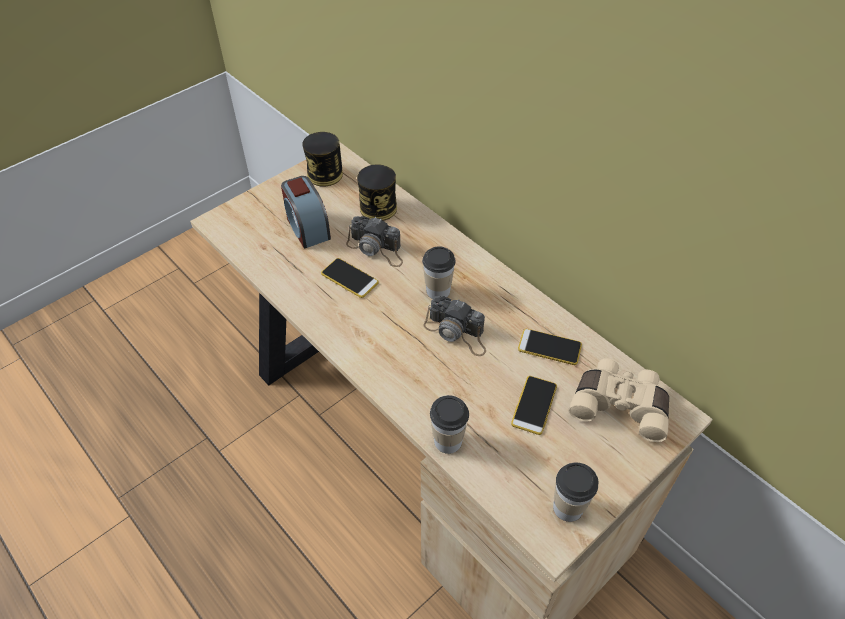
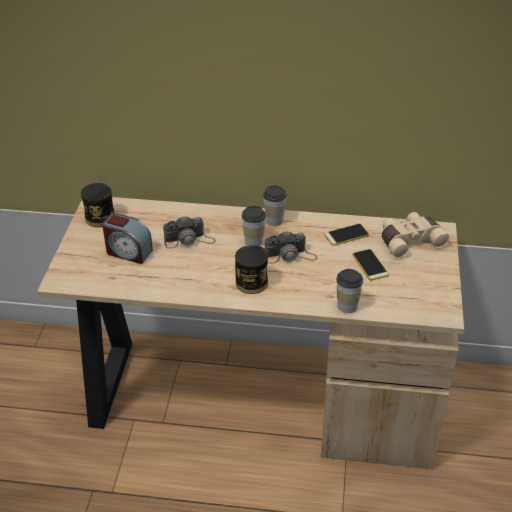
camera: 40 degrees left, 10 degrees down
(349, 278) = (192, 263): phone -> none
(378, 208) = (161, 218): can -> can (251, 282)
(568, 507) = (436, 297): cup -> cup (274, 220)

